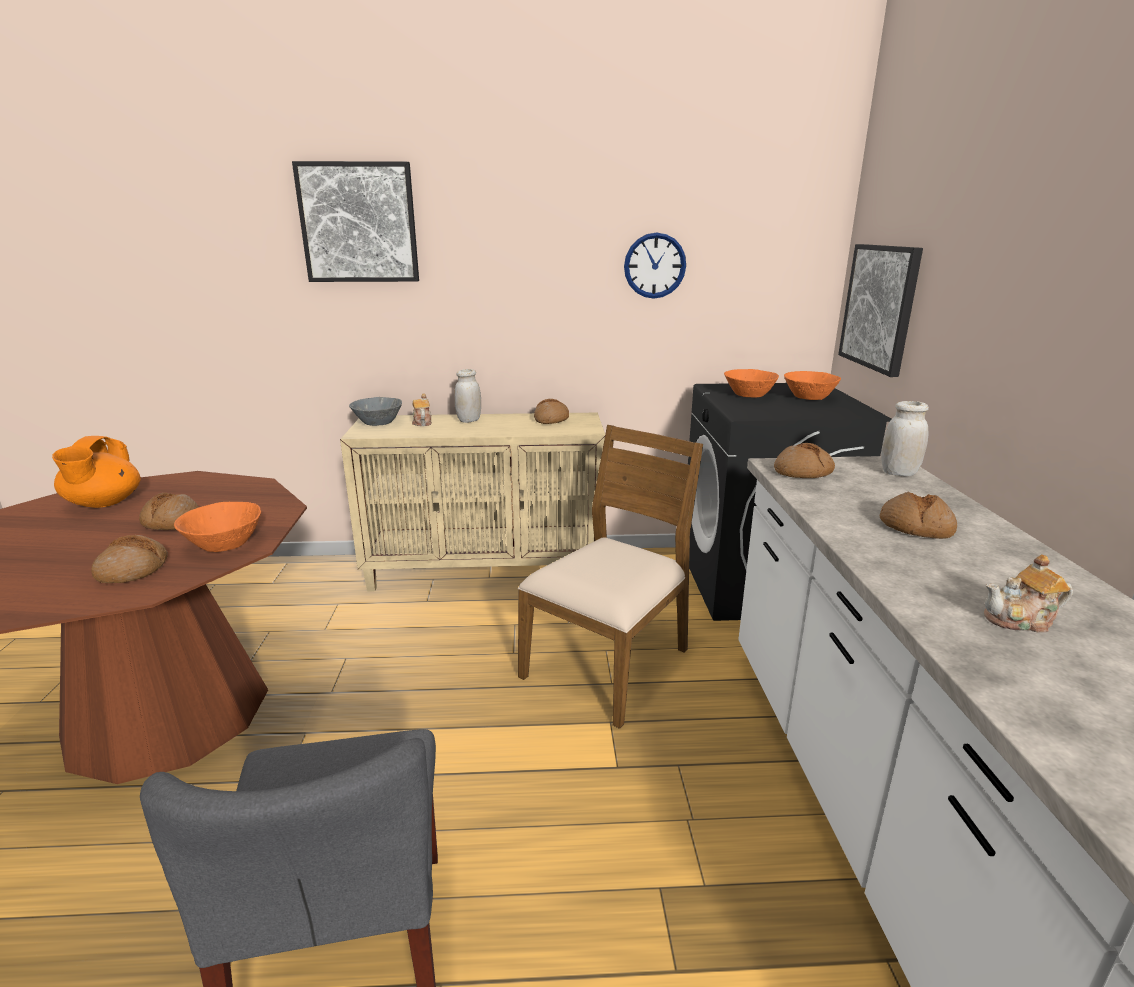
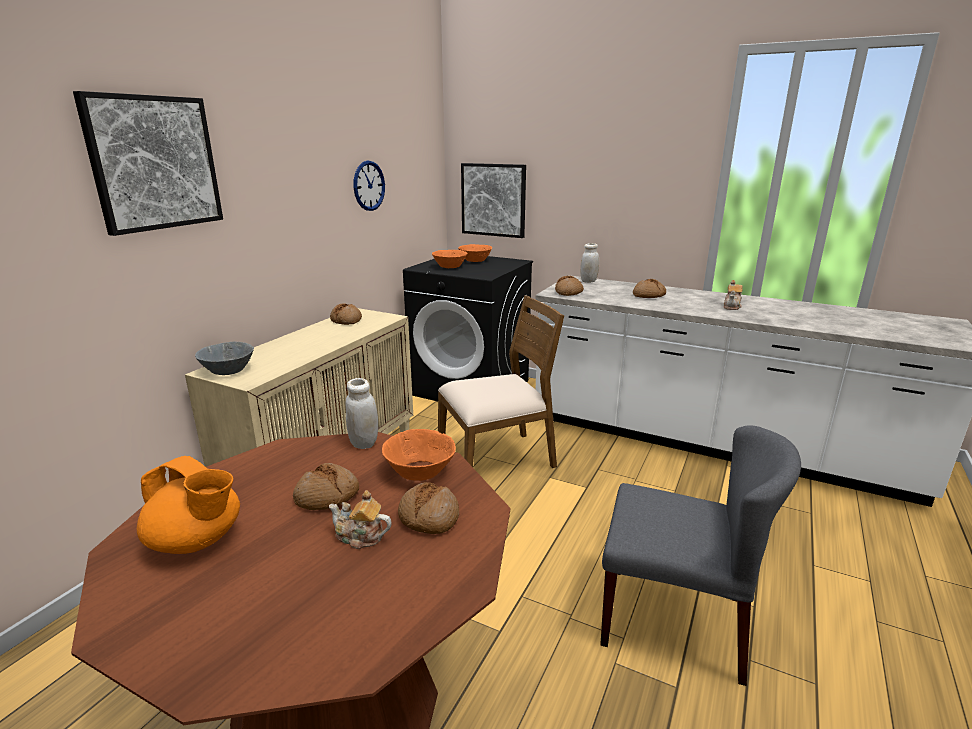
camera: 60 degrees left, 0 degrees up
(422, 422) = (266, 356): teapot -> teapot (360, 537)
(469, 420) = (295, 341): white jar -> white jar (364, 443)
(609, 663) = (497, 459): brown chair -> brown chair turned 90 degrees clockwise

